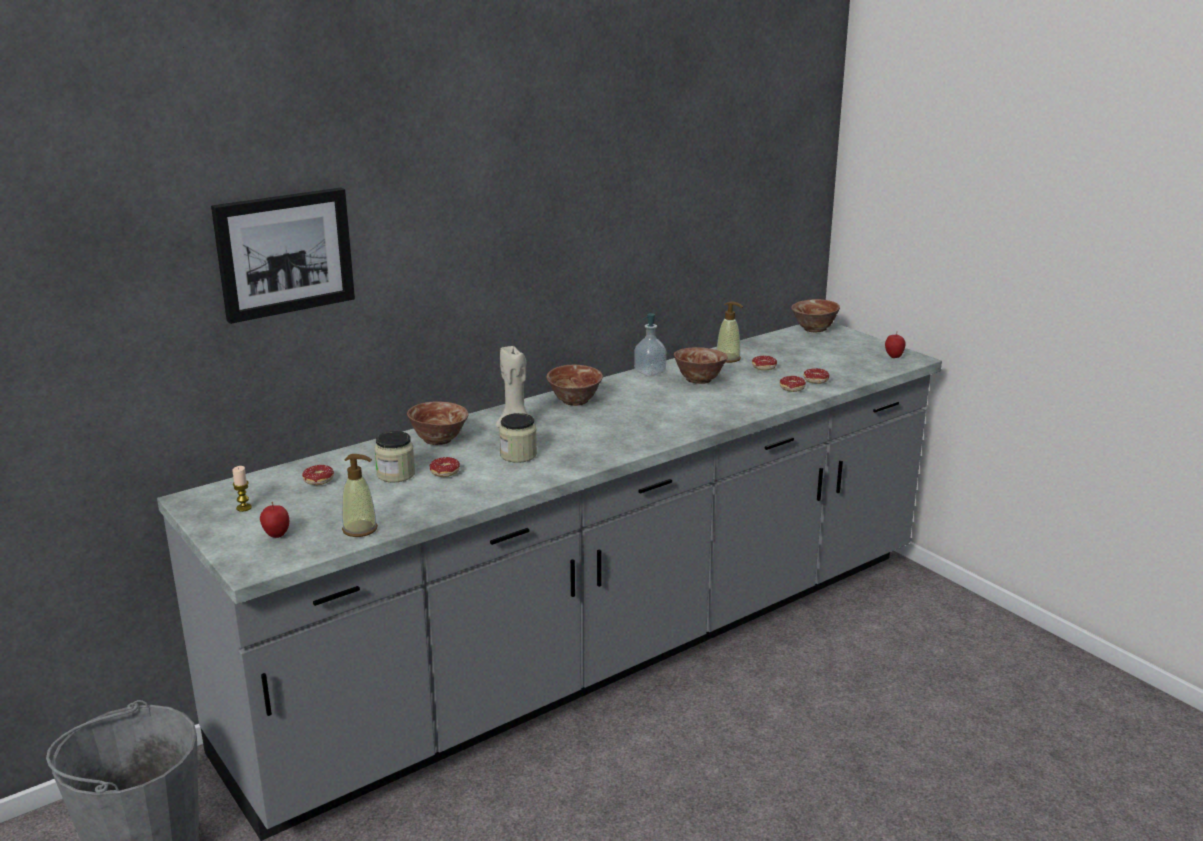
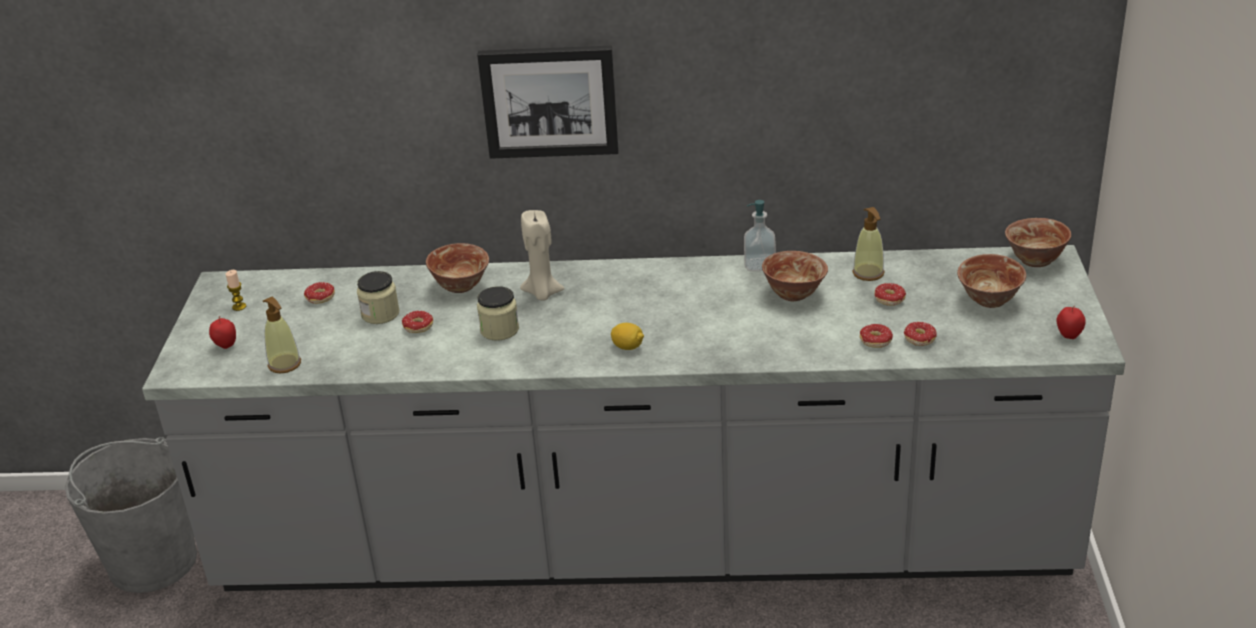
camera: 40 degrees right, 10 degrees up
(284, 253) = (316, 76): picture -> picture (549, 101)
(575, 401) = (635, 280): bowl -> bowl (989, 300)
(635, 436) = (628, 347): none -> lemon

